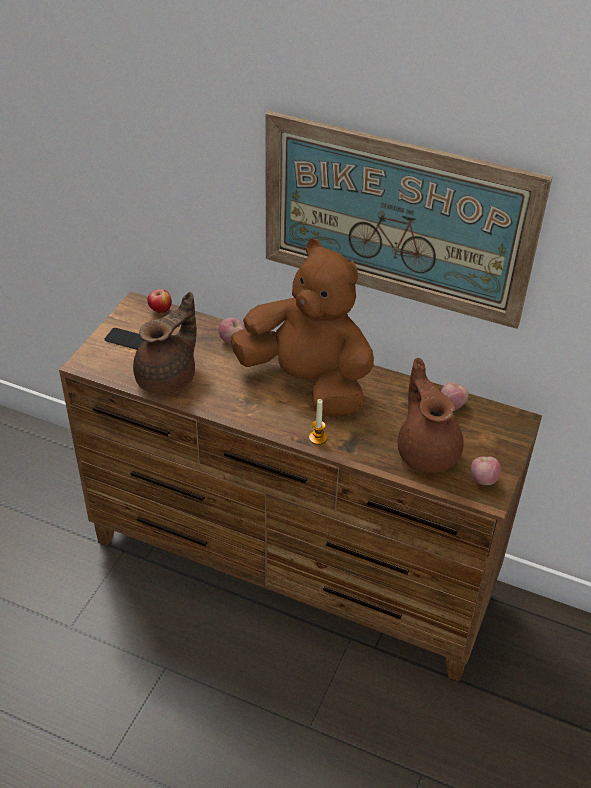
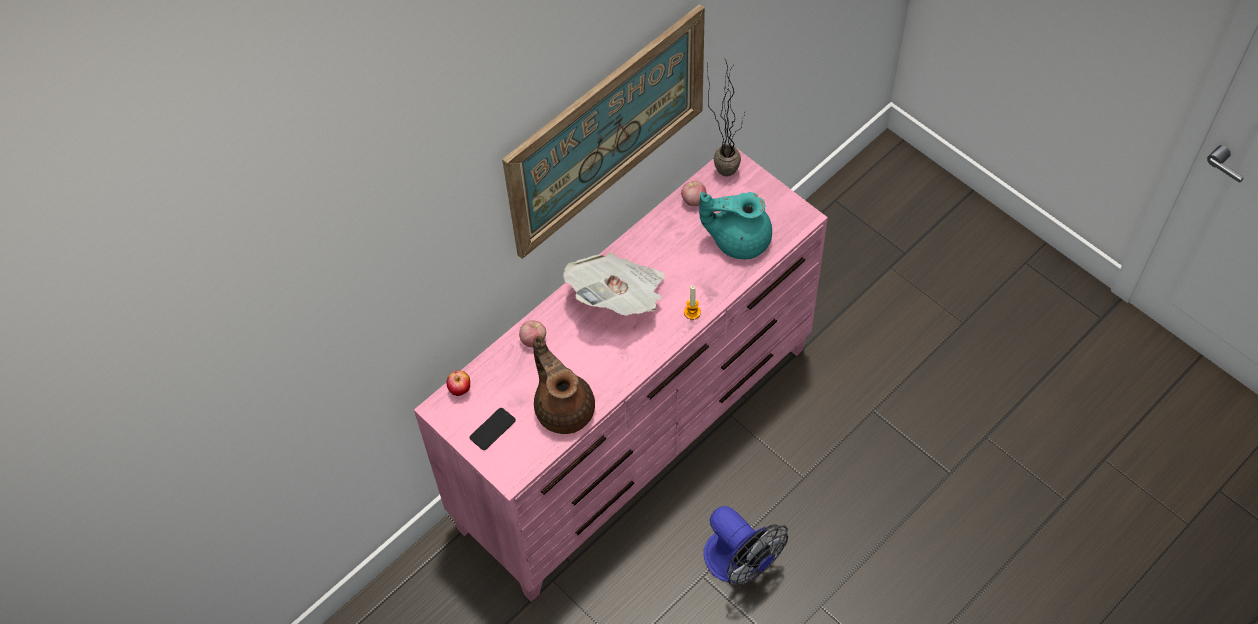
camera: 65 degrees left, 15 degrees up
(189, 696) = (740, 563): none -> fan
(291, 566) = (634, 435): brown dresser -> pink dresser
(307, 382) = (619, 297): brown plush toy -> newspaper
(427, 451) = (738, 239): brown teapot -> turquoise teapot
(483, 479) = (784, 214): apple -> none
(510, 416) = (723, 165): none -> potted plant

